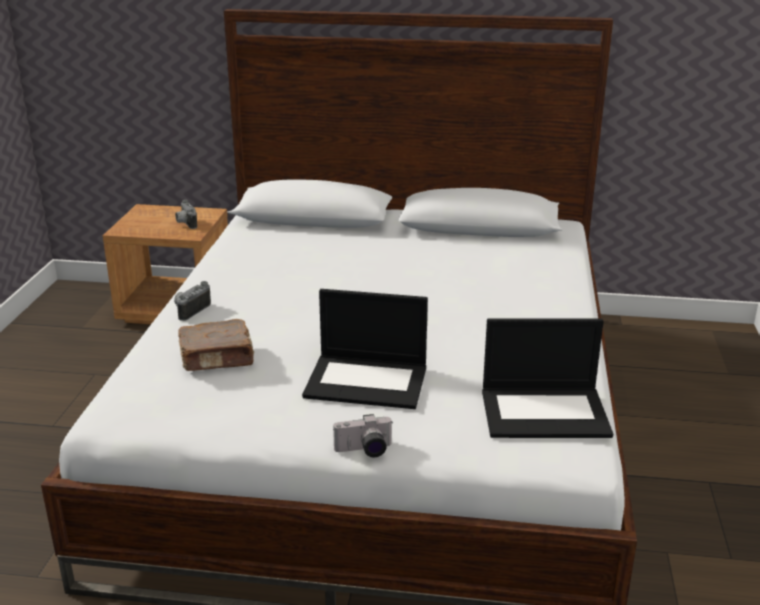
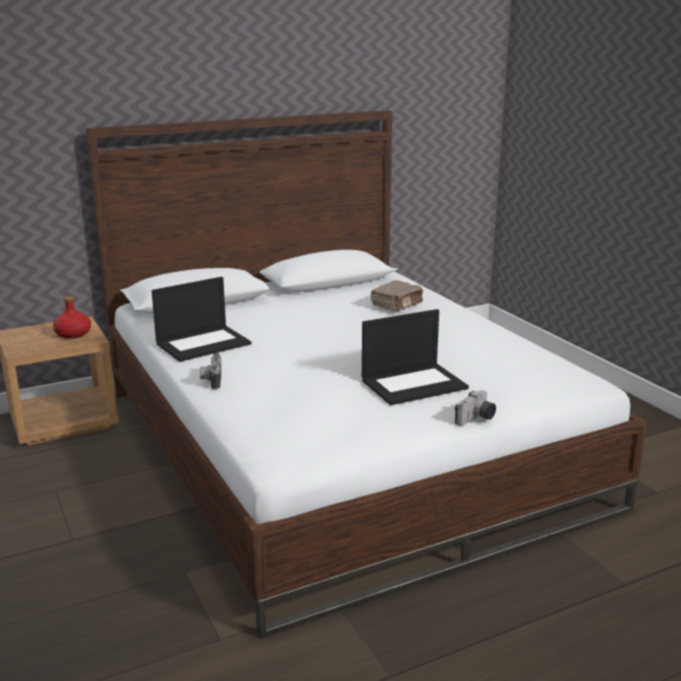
camera: 35 degrees left, 5 degrees down
(185, 224) = (73, 334): camera -> red bottle
(218, 358) = (294, 400): brown book -> brown book (397, 305)
(545, 412) = (539, 367): laptop -> laptop (203, 343)

